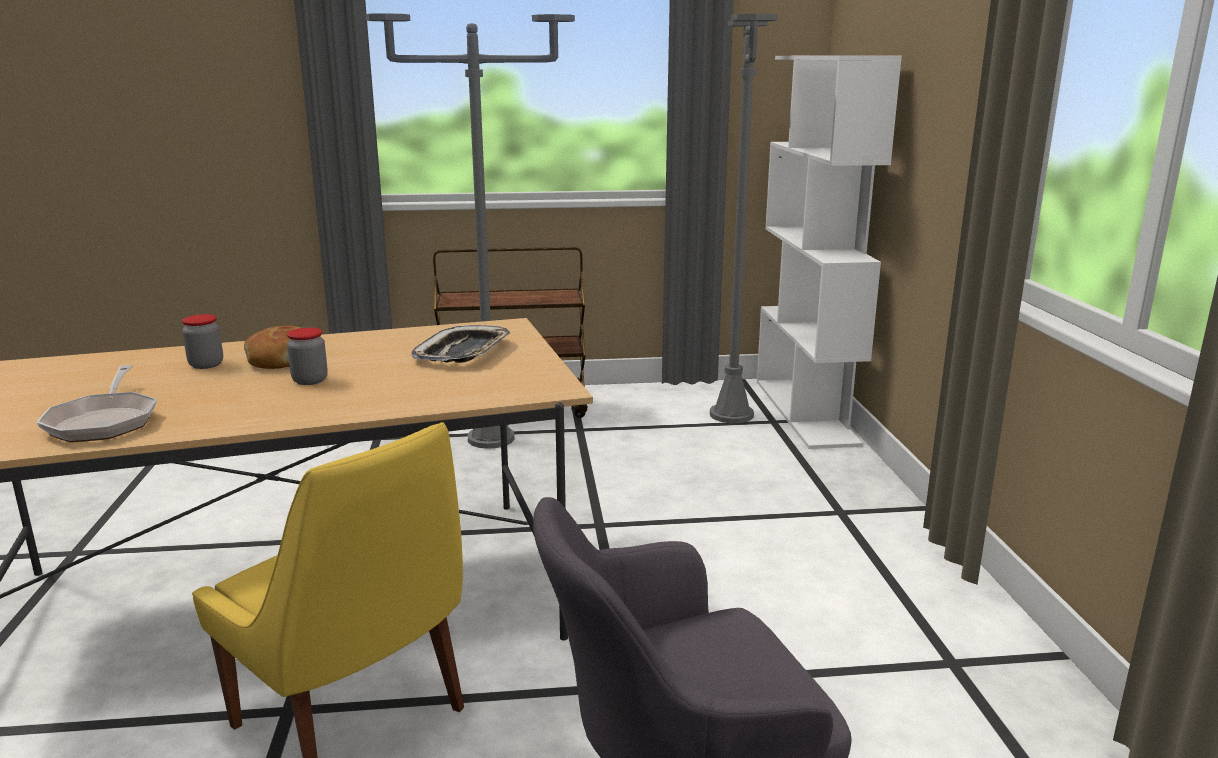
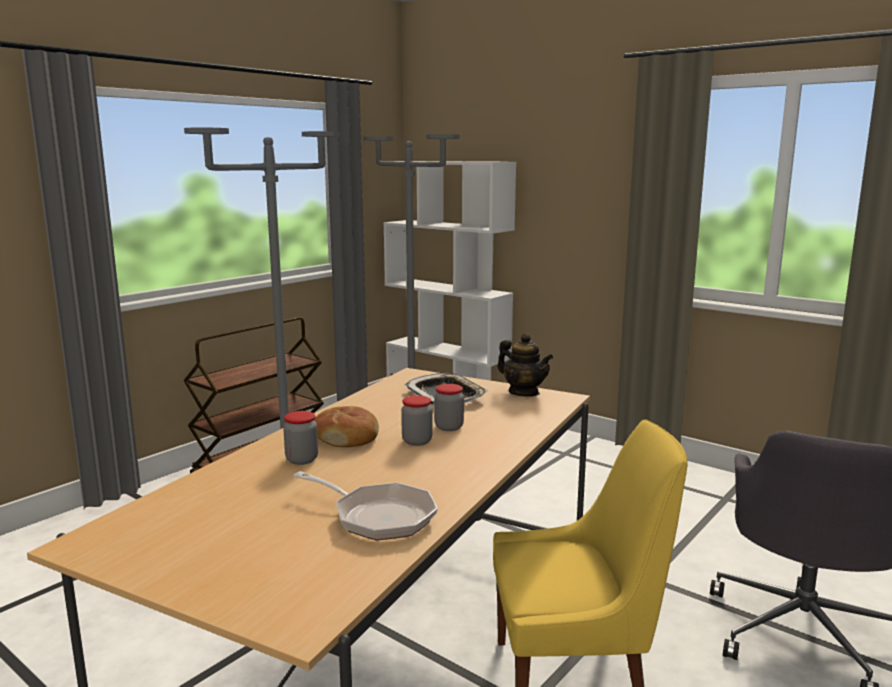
camera: 45 degrees left, 5 degrees down
(369, 378) = (449, 427): none -> jar
(538, 372) = (524, 393): none -> teapot

